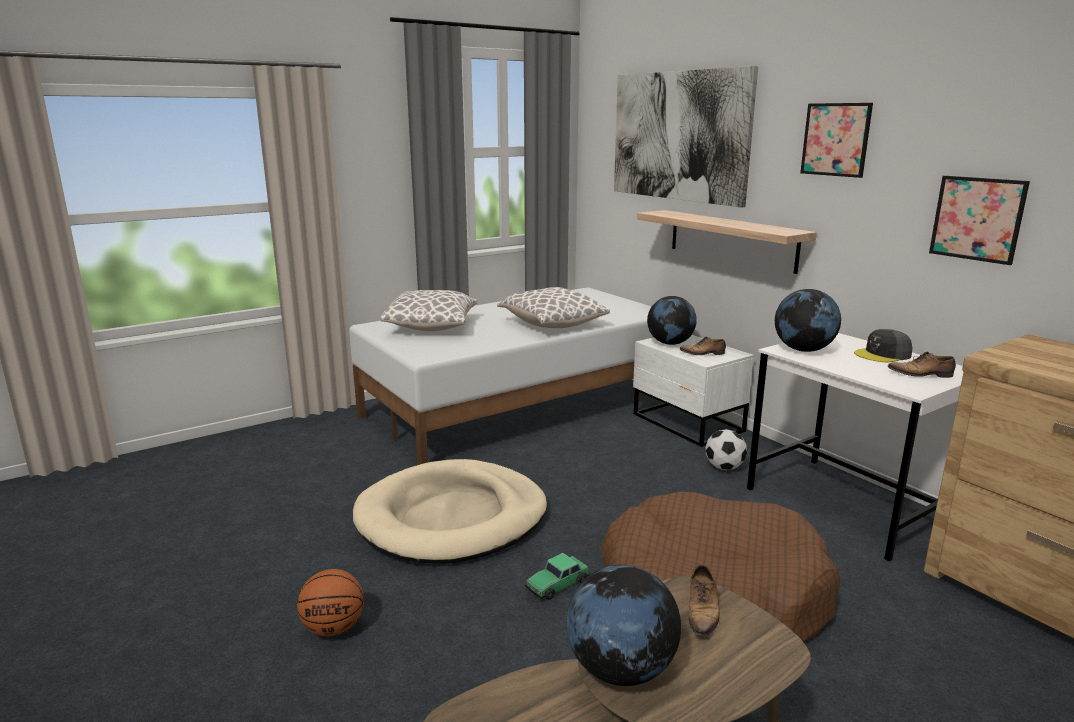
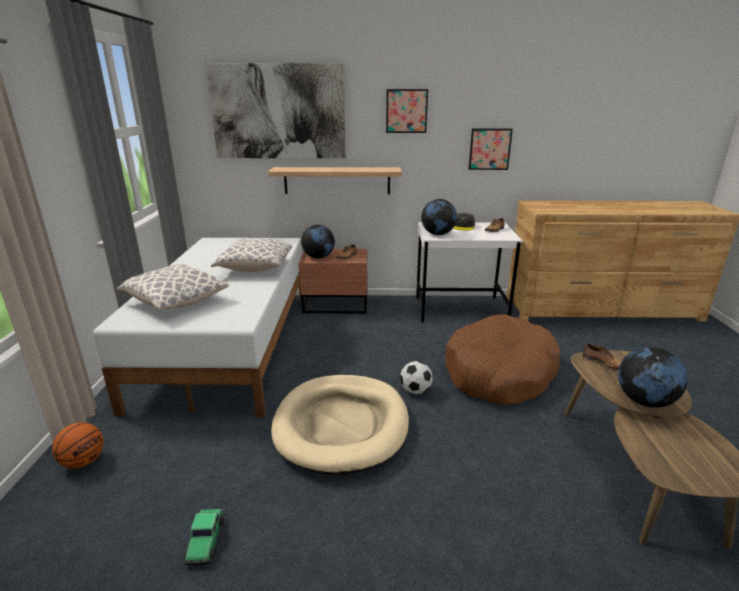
camera: 55 degrees left, 5 degrees up
(334, 628) = (427, 531): basketball -> basketball (83, 462)
(557, 584) = (454, 415): toy car -> toy car (205, 541)
(687, 423) = (336, 305): white nightstand -> brown nightstand
(724, 467) = (394, 318): football -> football (415, 391)

